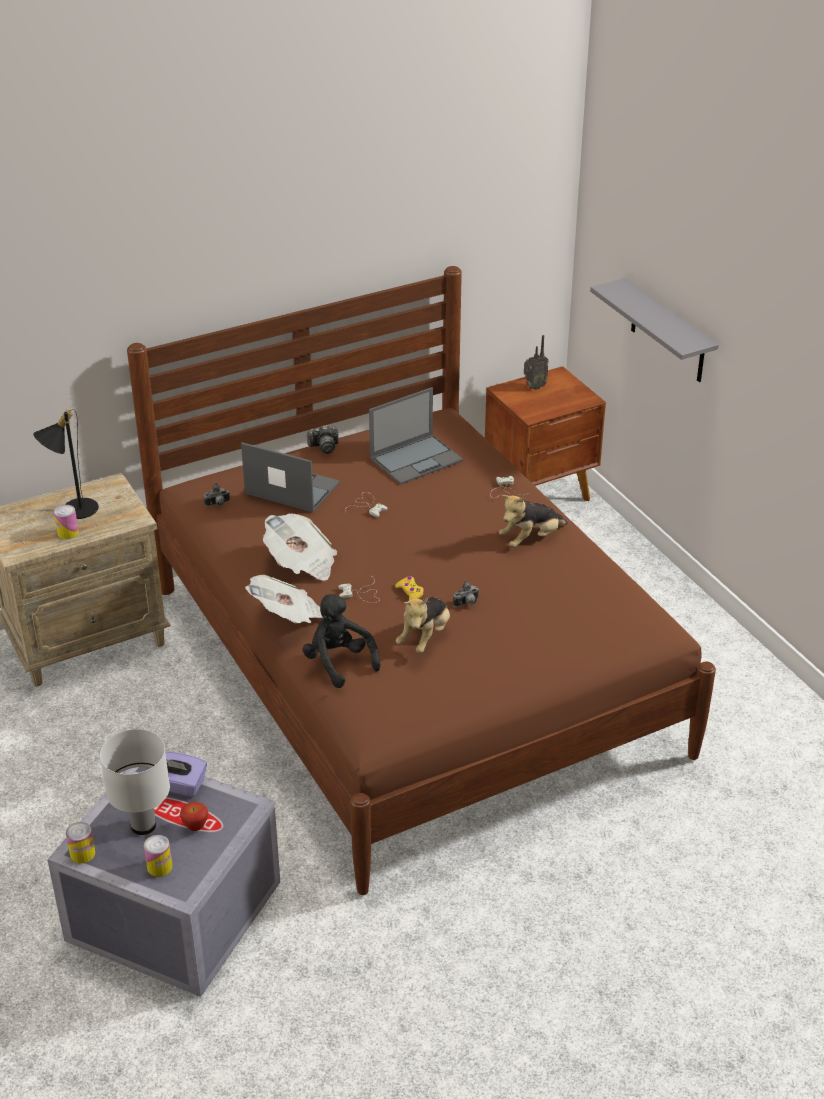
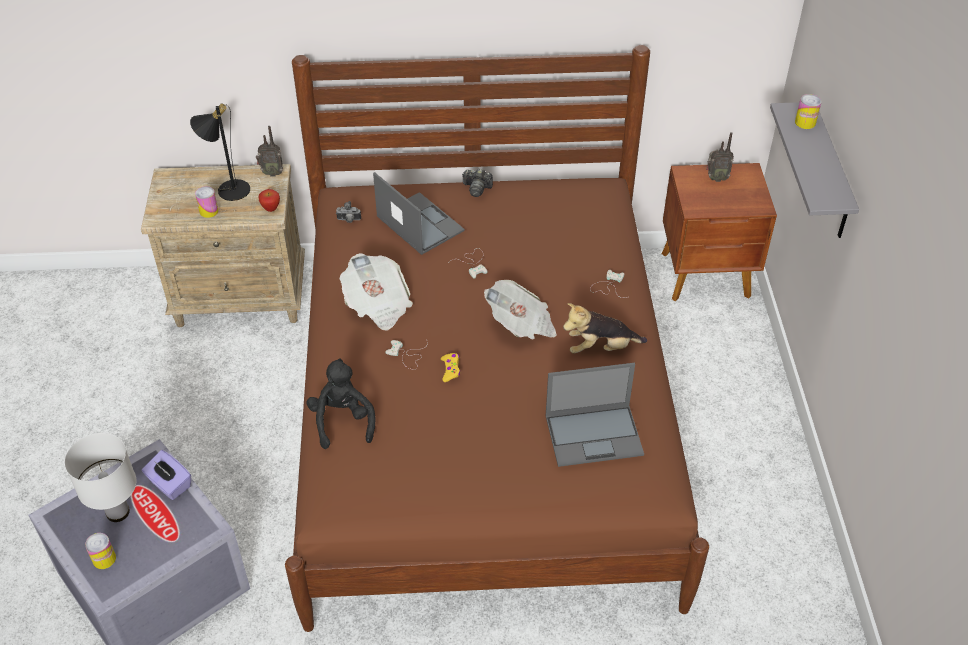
camera: 25 degrees right, 10 degrees up
(82, 854) = (56, 520): can -> can (805, 122)
(109, 484) = (272, 173): none -> radio
(195, 827) = (155, 531): apple -> apple (271, 209)
(288, 616) = (331, 357): newspaper -> newspaper (521, 325)
(416, 459) = (548, 227): laptop -> laptop (595, 434)
(425, 637) = (433, 422): plush toy -> none
(467, 603) = (493, 399): camera -> none

